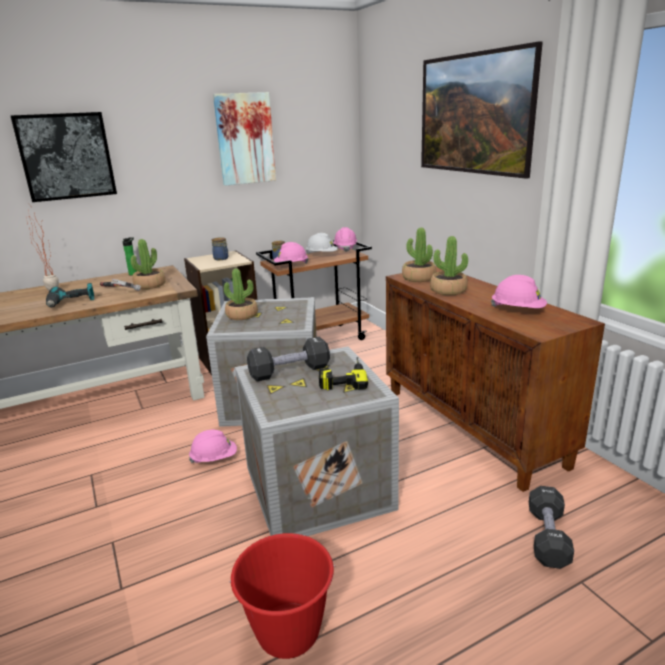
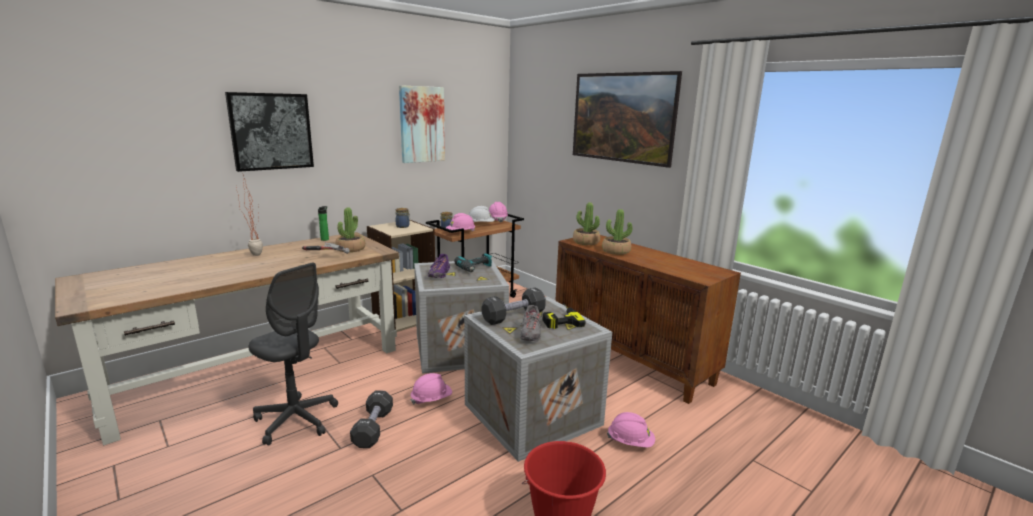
camera: 15 degrees left, 5 degrees down
(70, 470) = (296, 420): none -> grey office chair
(71, 302) = (286, 264): power drill -> power drill (475, 268)
(242, 315) = (439, 274): potted plant -> purple shoe
(294, 395) = (530, 334): none -> grey shoe
(518, 310) = (676, 264): pink hard hat -> pink hard hat (630, 442)
(547, 537) = (718, 433): black dumbbell -> black dumbbell (373, 428)

